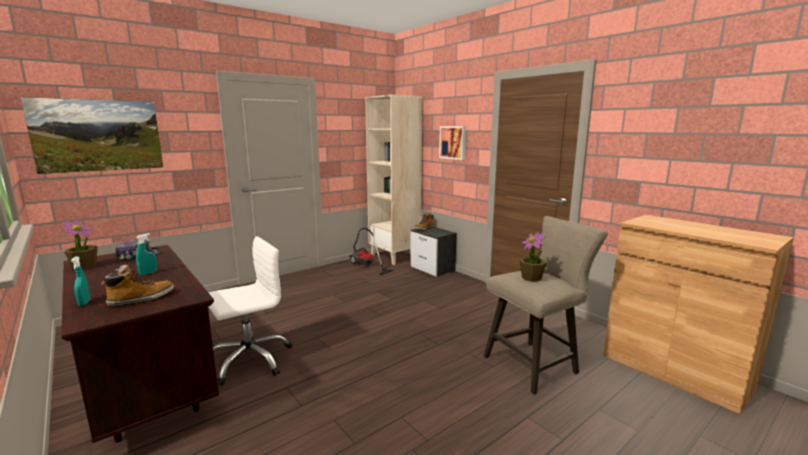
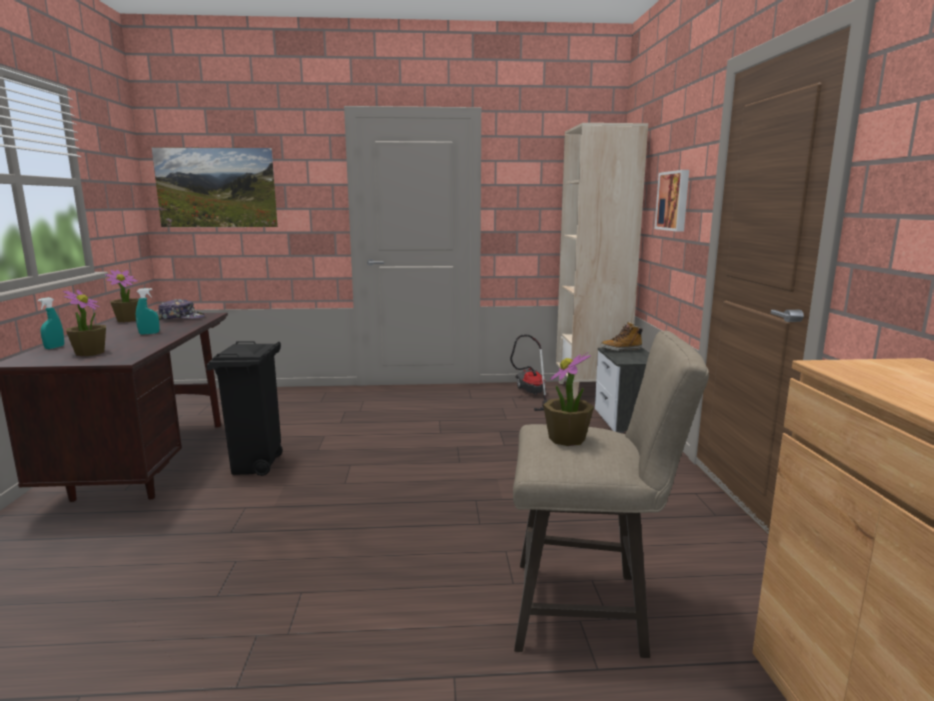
camera: 35 degrees right, 0 degrees up
(141, 299) = (90, 353): boot -> potted plant
(250, 360) = (256, 466): white office chair -> black trash can

